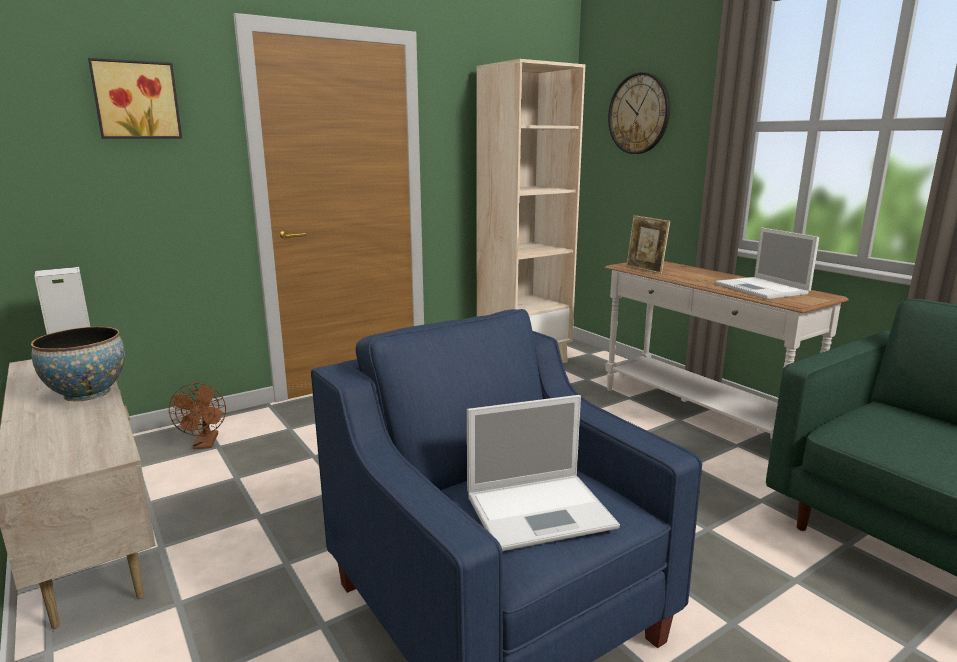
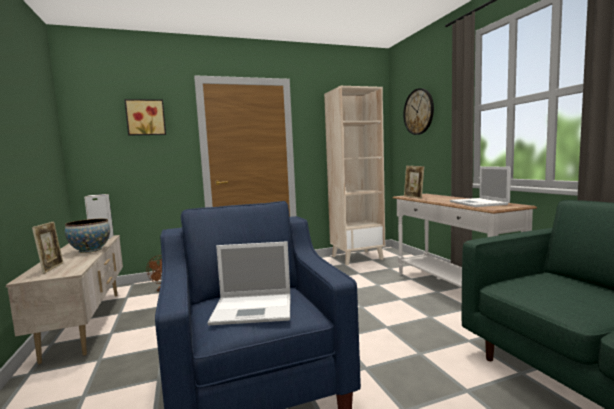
camera: 15 degrees right, 10 degrees down
(52, 446) = (52, 268): none -> picture frame

